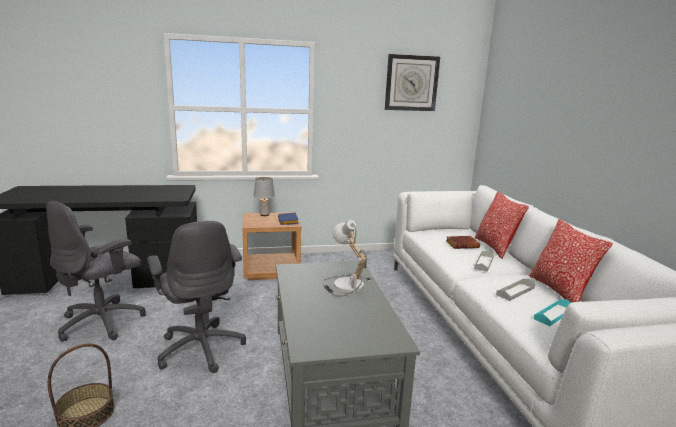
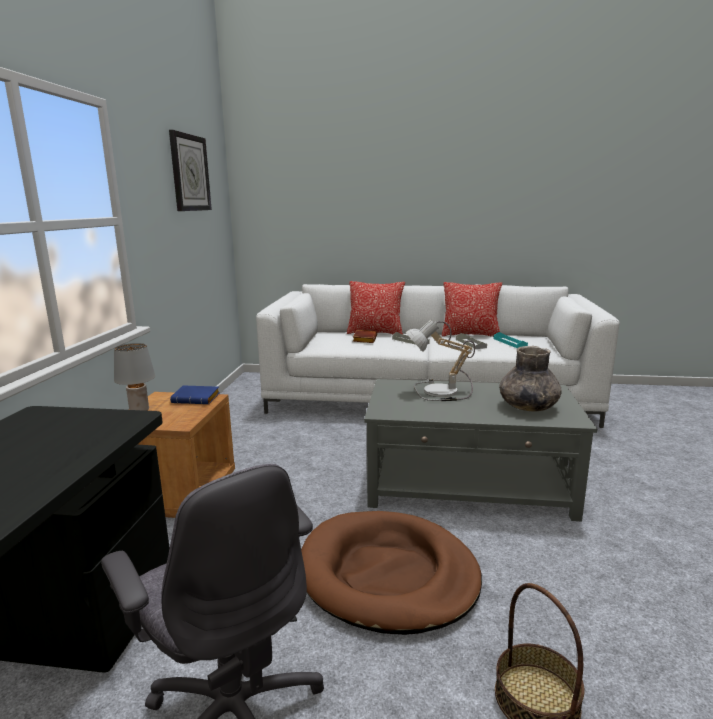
camera: 70 degrees left, 0 degrees up
(201, 348) = (387, 575): grey office chair -> brown dog bed
(332, 325) = (528, 406): none -> grey vase

